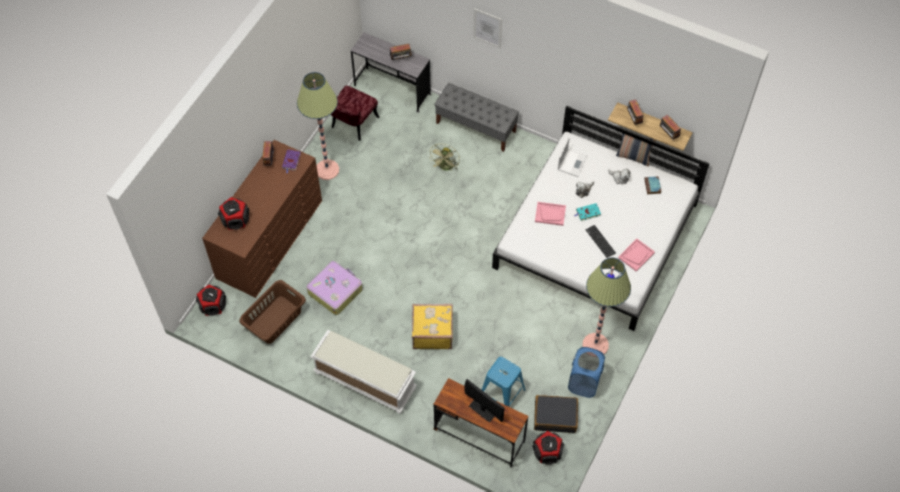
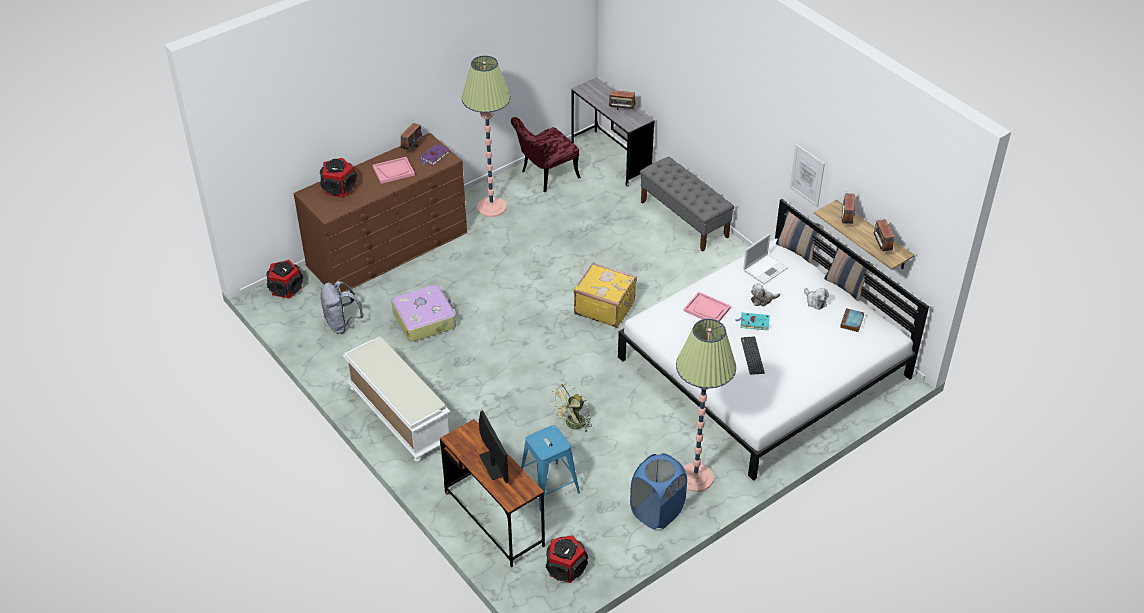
camera: 25 degrees right, 15 degrees down
(275, 320) = (342, 324): brown laundry basket -> grey backpack
(432, 332) = (506, 396): yellow suitcase -> yellow suitcase (604, 307)
(445, 168) = (625, 246): green fan -> green fan (573, 425)
(487, 28) = (713, 76): picture -> picture (807, 175)
(555, 416) = (599, 534): black suitcase -> none
(585, 137) = (797, 250): none -> pillow
(636, 255) = (789, 384): pink tray -> pink tray (393, 171)

